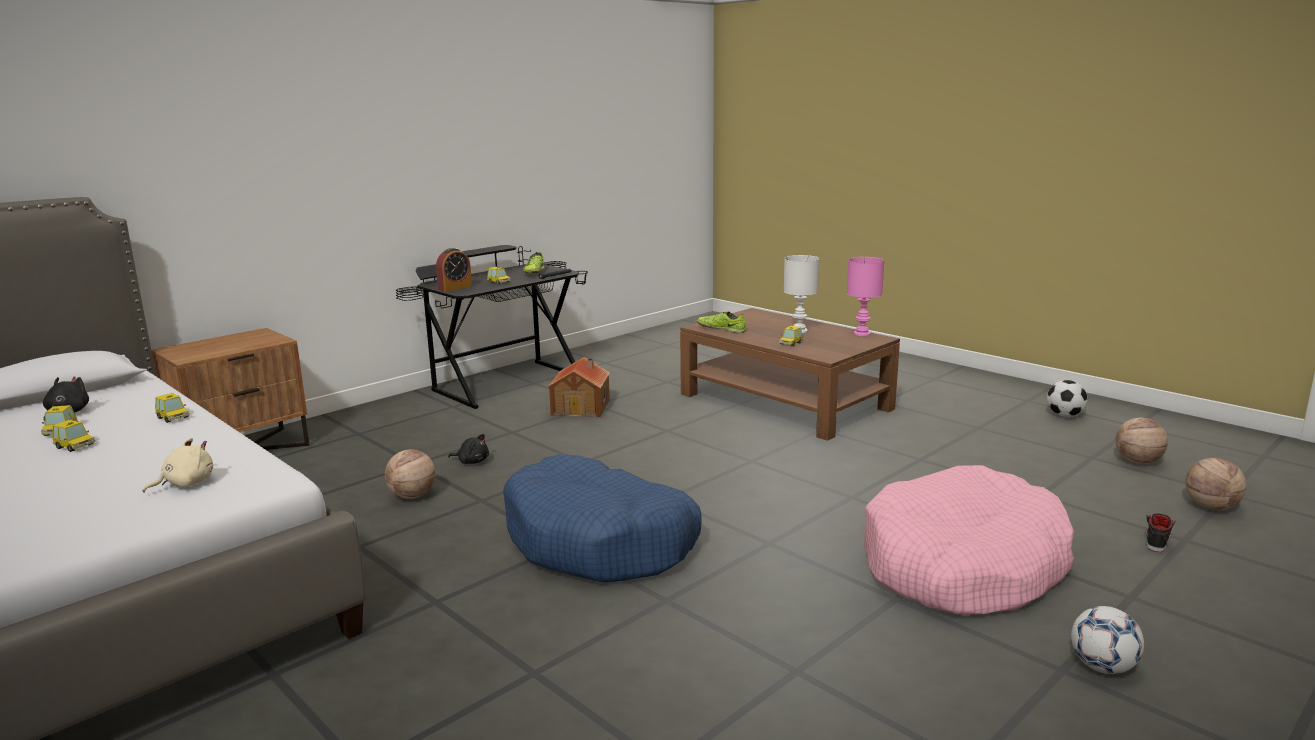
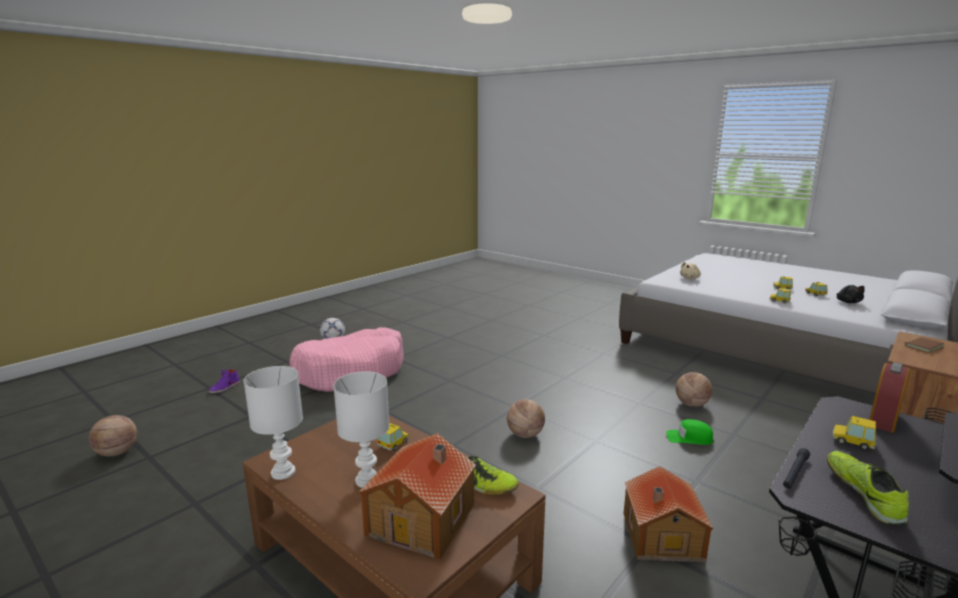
camera: 175 degrees right, 0 degrees up
(214, 350) = (922, 346): none -> brown book
(472, 461) = (689, 438): black plush toy -> green cap
(600, 541) = (544, 379): blue dog bed -> none
(756, 321) = (423, 519): none -> toy house
(862, 334) = (282, 473): pink table lamp -> white table lamp
(1064, 416) = (58, 533): football -> none
(1157, 539) = (225, 387): black shoe -> purple shoe
(1211, 507) = (148, 410): basketball -> basketball (525, 435)

